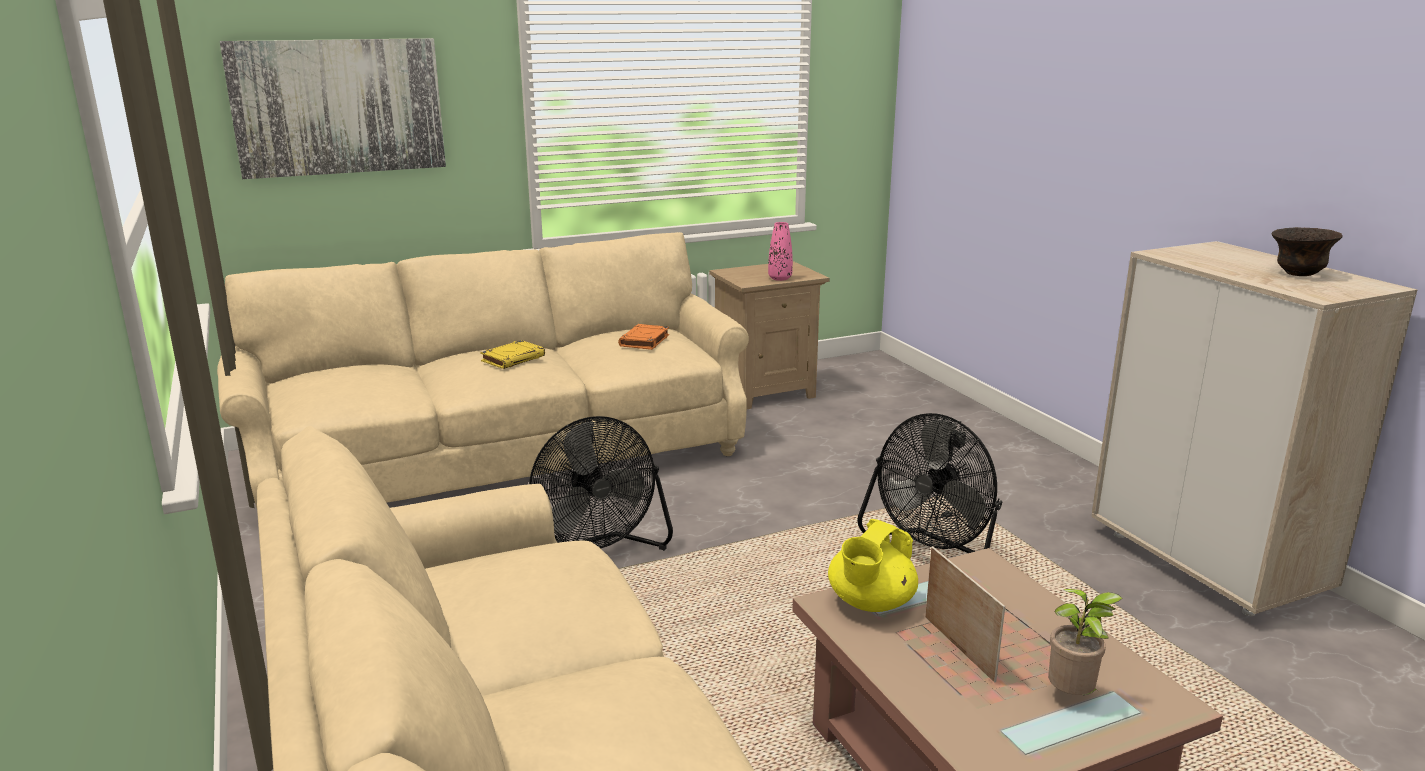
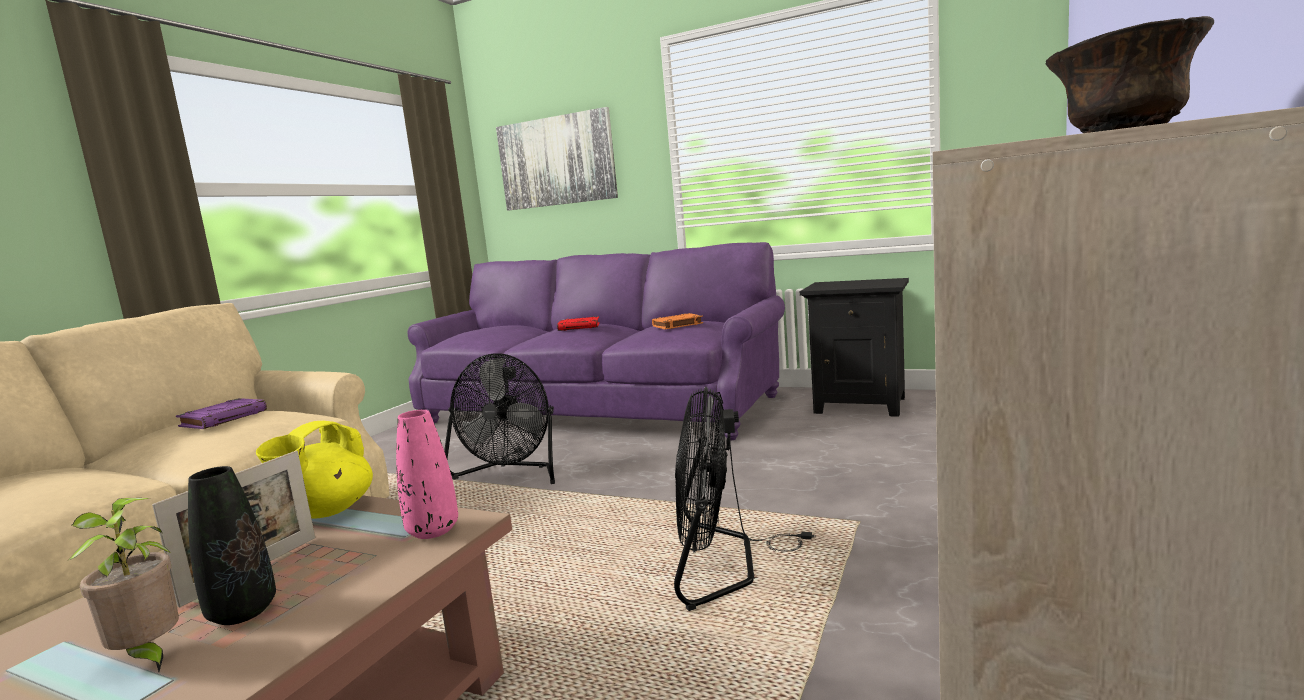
camera: 50 degrees right, 10 degrees down
(502, 459) = (598, 410): beige sofa -> purple sofa
(513, 358) = (579, 327): yellow book -> red book
(518, 581) = (224, 418): none -> purple book
(767, 393) = (861, 406): beige nightstand -> black nightstand
(780, 278) = (853, 286): pink vase -> pink vase (433, 531)
(870, 603) = (325, 511): yellow teapot -> yellow teapot turned 60 degrees counterclockwise
(1038, 660) = (242, 612): none -> black vase

